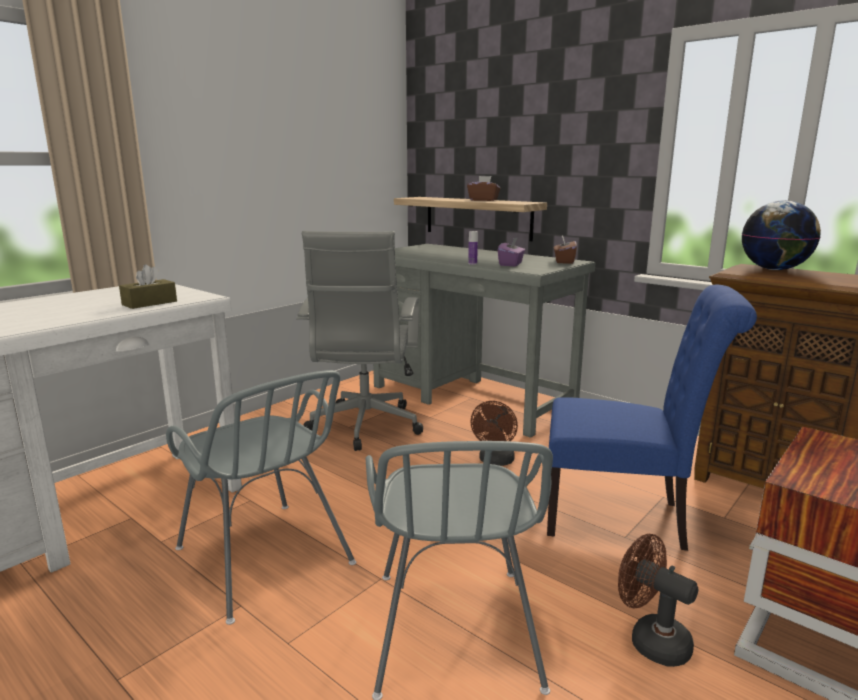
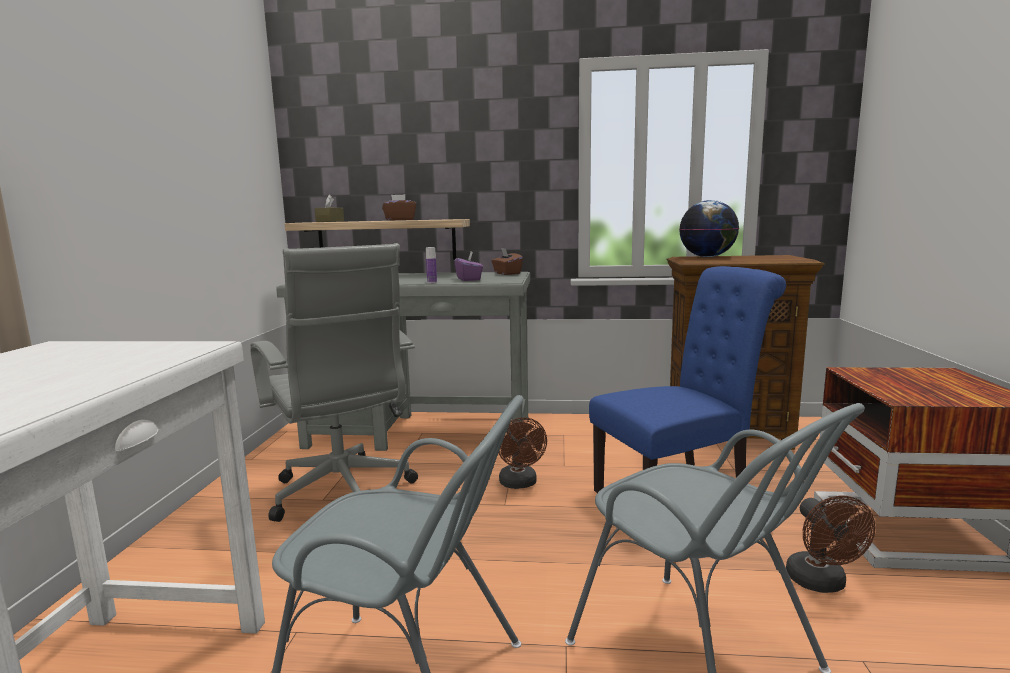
camera: 35 degrees left, 5 degrees down
(149, 303) = (128, 365): brown tissue box -> brown tissue box (330, 221)
(651, 640) = (821, 583): brown fan -> brown fan turned 105 degrees counterclockwise

